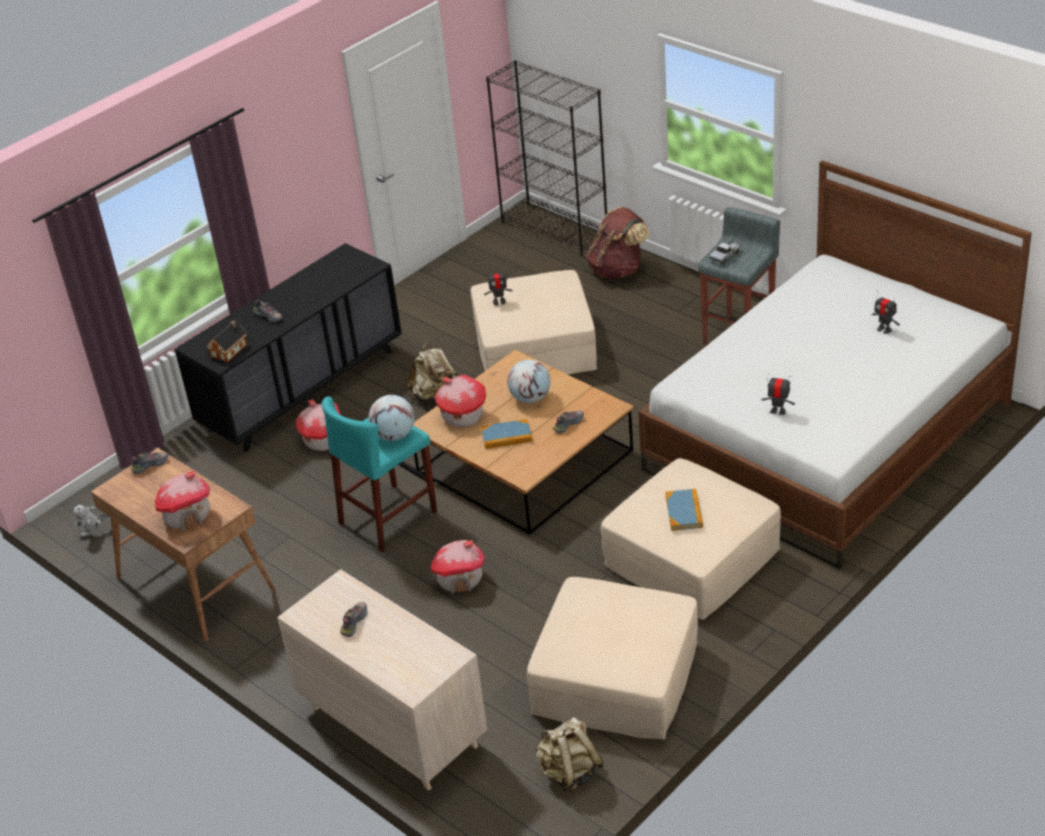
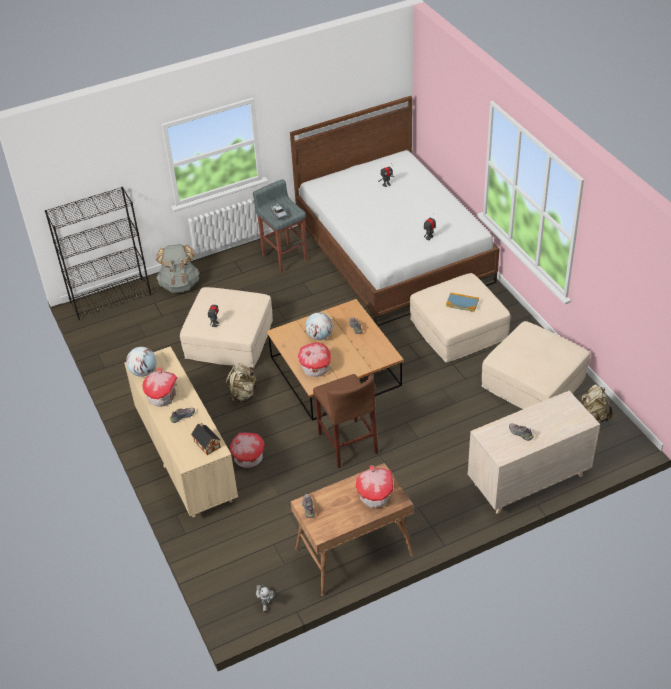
camera: 70 degrees left, 5 degrees up
(303, 390) = (186, 458): black dresser -> beige dresser
(388, 517) = (347, 443): turquoise stool -> brown stool
(394, 435) = (348, 386): globe -> globe (143, 372)
(460, 579) = (423, 424): toy house -> toy house (162, 397)
(506, 436) = (348, 354): book -> none
(618, 270) = (180, 284): brown backpack -> grey backpack

